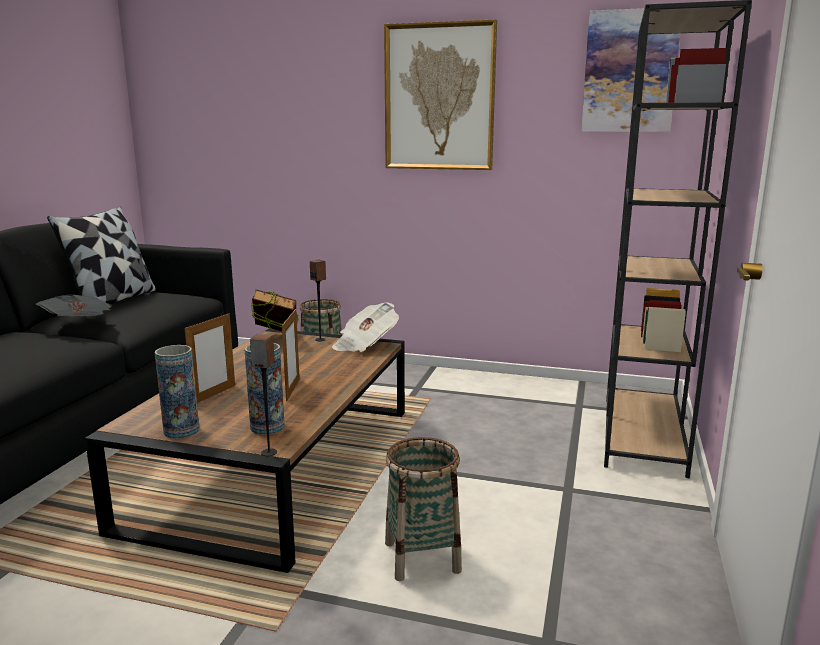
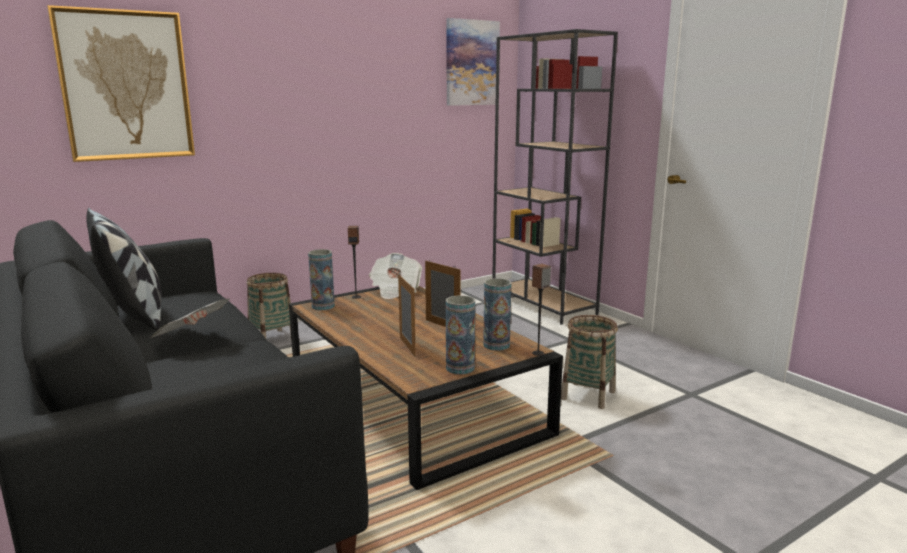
camera: 50 degrees left, 0 degrees up
(276, 339) = (323, 306): book -> vase
(439, 97) = (346, 79): picture -> picture (126, 86)

